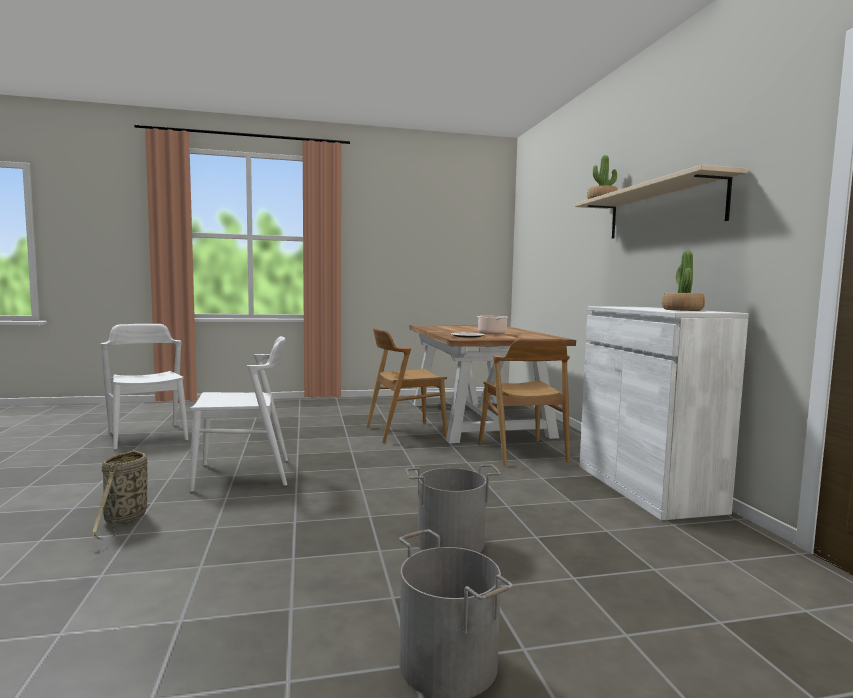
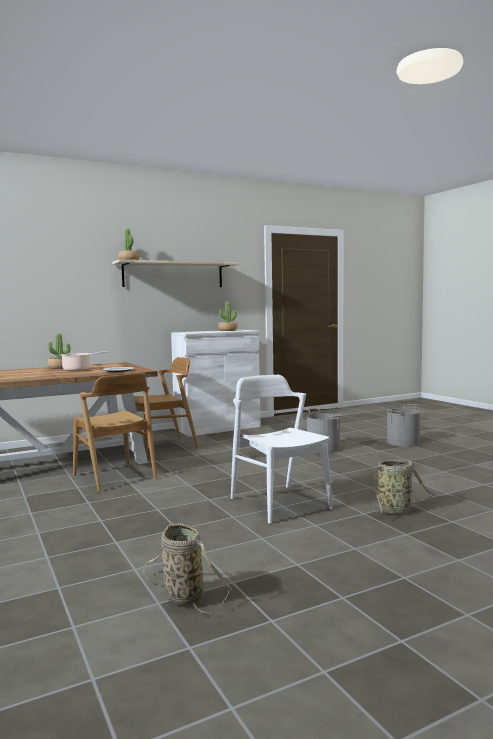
camera: 105 degrees left, 0 degrees up
(148, 436) = (182, 596): white chair -> basket
(520, 332) = (59, 367): none -> potted plant

